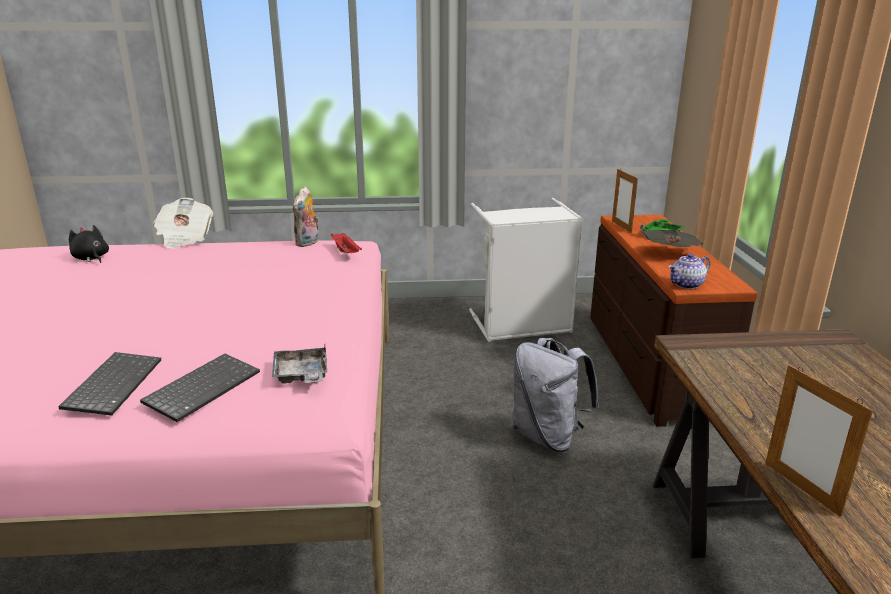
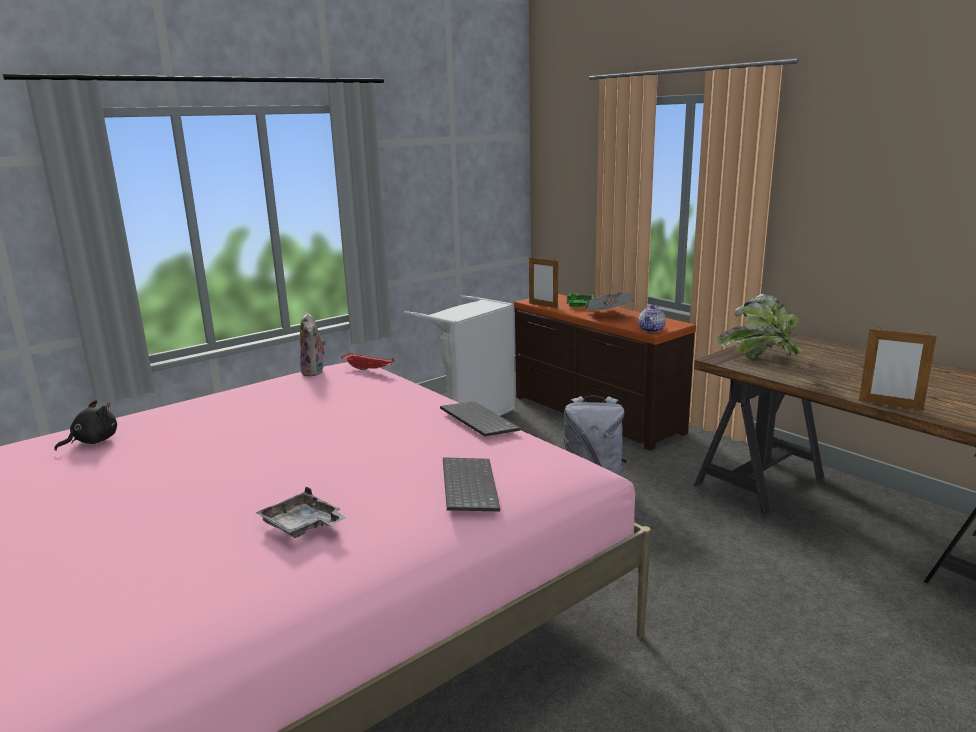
camera: 35 degrees left, 5 degrees down
(91, 258) = (93, 442): black plush toy -> black plush toy turned 120 degrees clockwise
(113, 384) = (382, 512): keyboard -> keyboard (476, 421)
(184, 238) = (168, 399): newspaper -> none
(301, 375) = (525, 452): grey tray -> grey tray (302, 525)
(747, 356) = (759, 356): none -> potted plant

